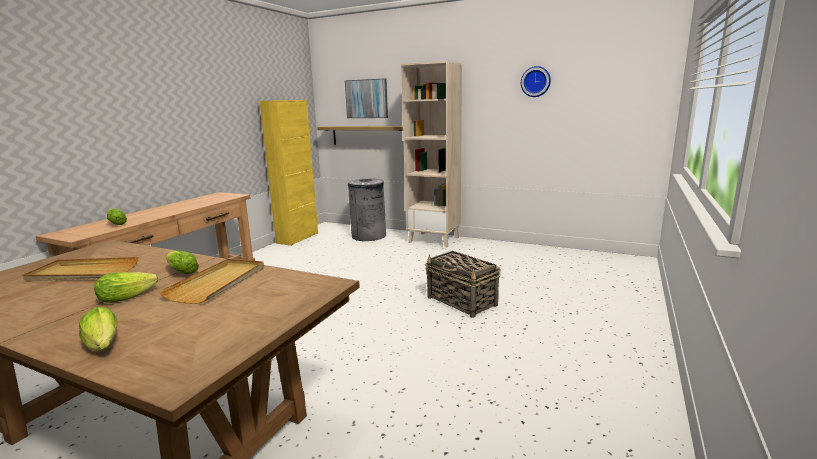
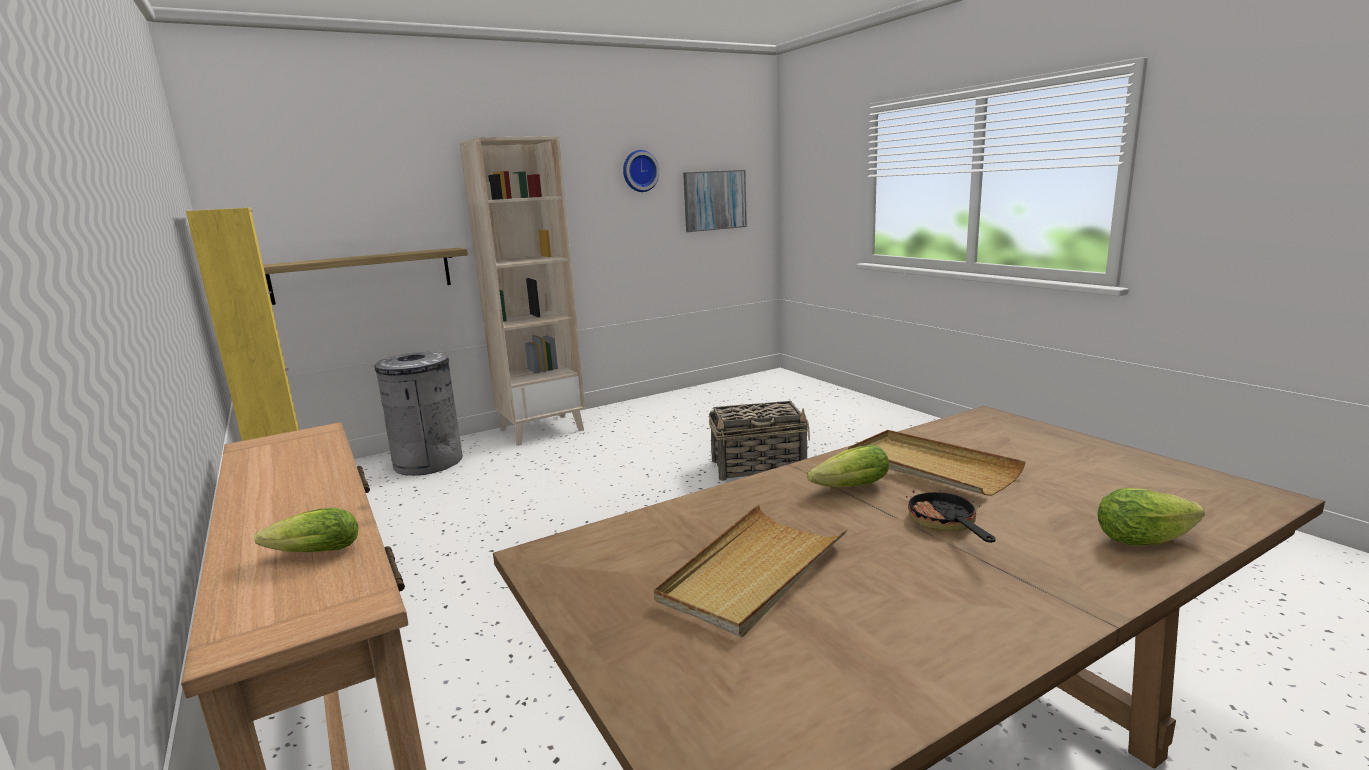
camera: 55 degrees left, 0 degrees up
(130, 297) = (946, 524): lettuce -> frying pan
(366, 99) = (349, 203): picture -> picture (714, 200)

